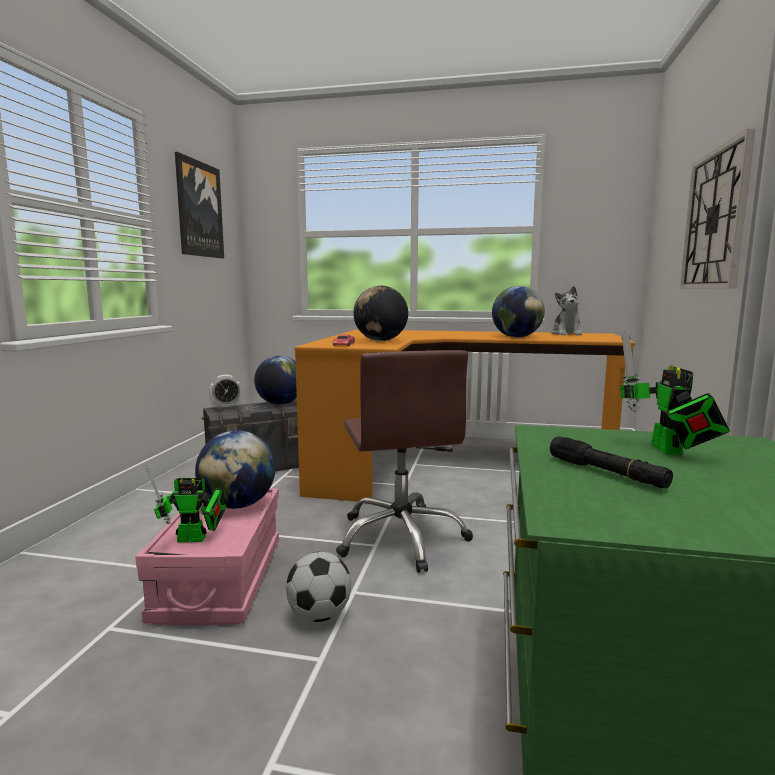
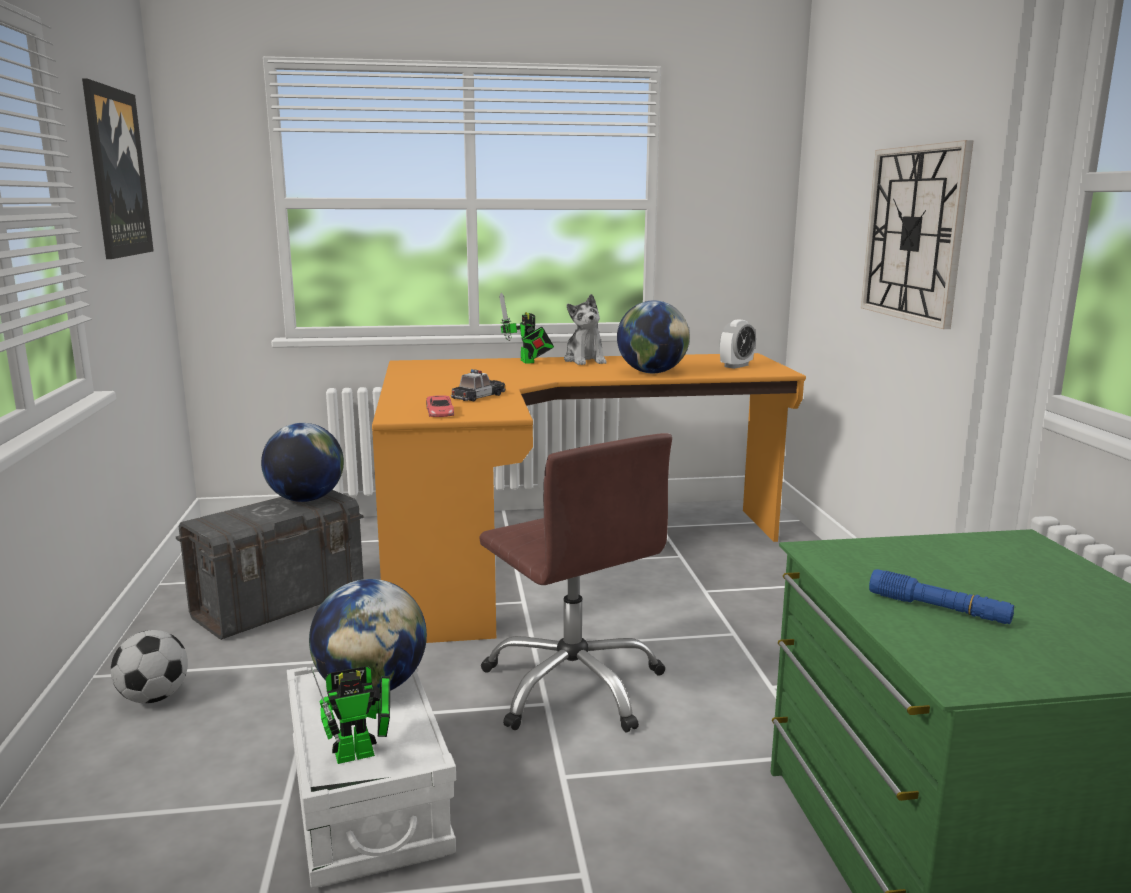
camera: 20 degrees left, 5 degrees up
(220, 580) = (368, 800): pink storage box -> white storage box
(226, 408) = (223, 519): alarm clock -> alarm clock (736, 366)
(320, 615) = (542, 818): football -> football (154, 697)
(380, 340) = (478, 396): globe -> toy car
(566, 334) = (705, 359): plush toy -> plush toy (585, 360)
(606, 473) = (938, 609): black flashlight -> blue flashlight
(669, 451) = (966, 565): toy robot -> toy robot (528, 362)

